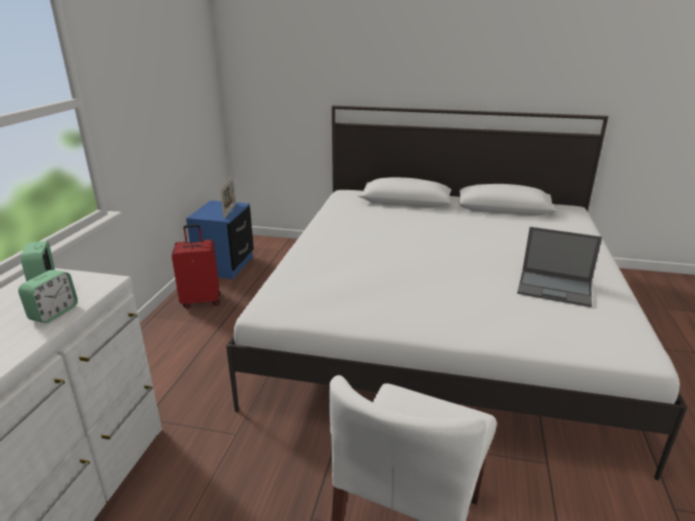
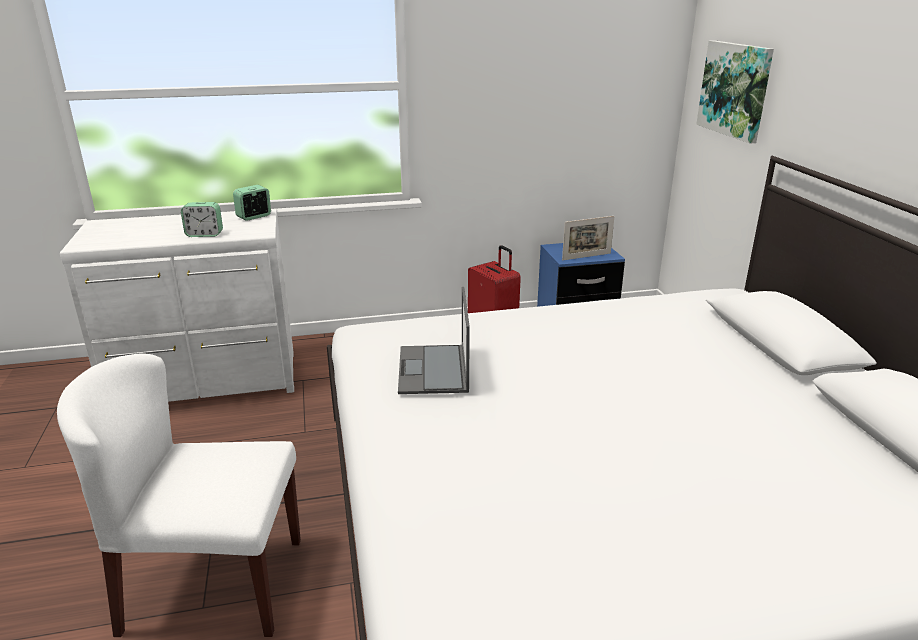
camera: 65 degrees right, 0 degrees up
(278, 71) = (735, 89): none -> picture
(555, 288) = (598, 539): laptop -> laptop (433, 370)

